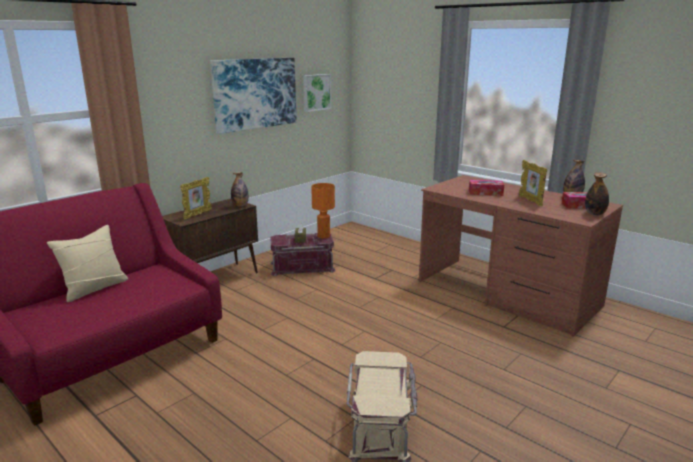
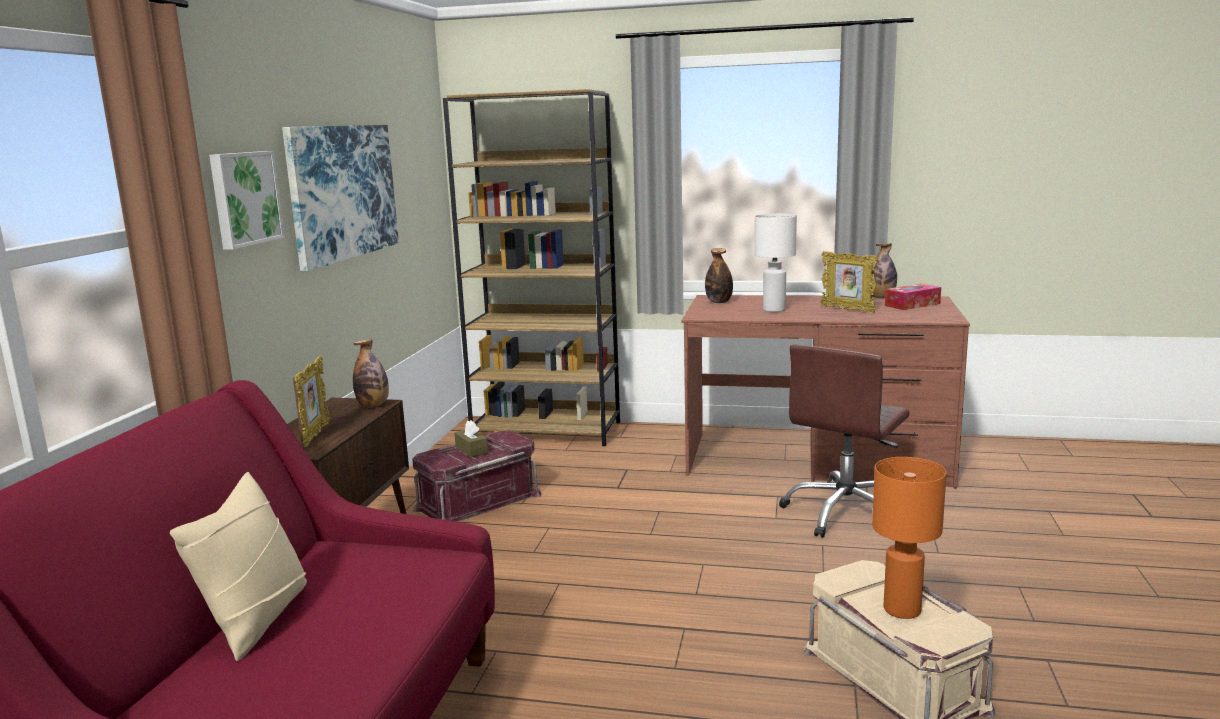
camera: 30 degrees left, 5 degrees down
(316, 92) = (412, 188): picture -> picture (244, 198)
(324, 236) = (507, 437): orange table lamp -> orange table lamp (903, 610)
(379, 238) = (547, 431): none -> brown bookcase
(479, 329) = (845, 513): none -> brown office chair
(485, 192) = (774, 310): tissue box -> white table lamp
(595, 214) = (944, 310): bottle -> bottle (719, 302)

